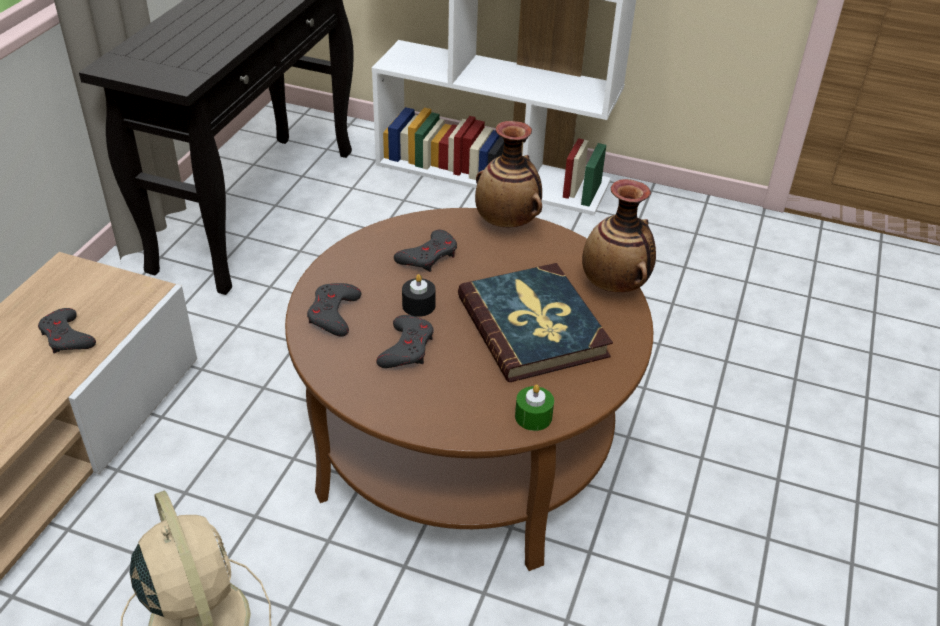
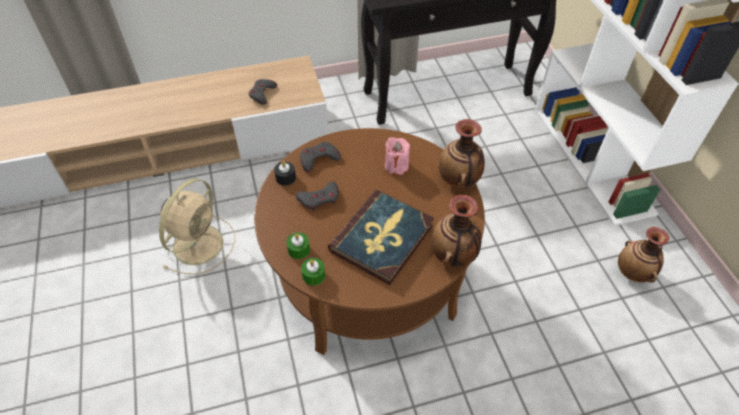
camera: 55 degrees right, 10 degrees up
(418, 305) = (354, 185): black candle -> black candle (285, 178)
(428, 256) = (396, 166): grey game controller -> pink candle
(476, 410) = (298, 250): none -> green candle
(662, 240) = (633, 273): none -> vase

